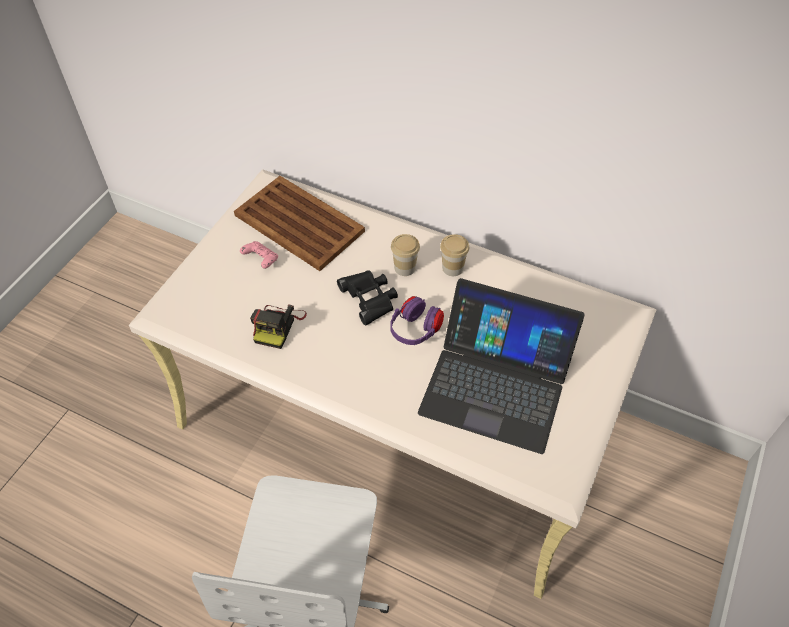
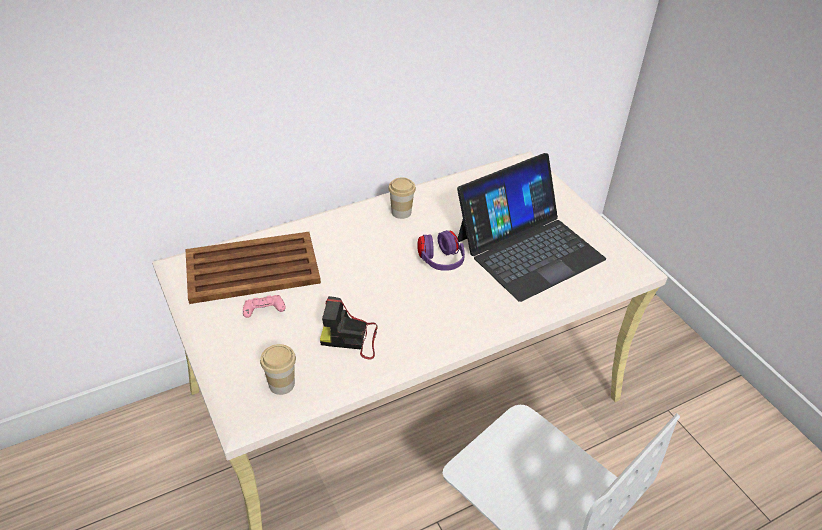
camera: 55 degrees left, 10 degrees down
(278, 326) = (351, 338): camera -> camera turned 135 degrees clockwise
(369, 298) = (381, 269): black binoculars -> none
(404, 268) = (373, 235): cup -> cup (281, 384)

